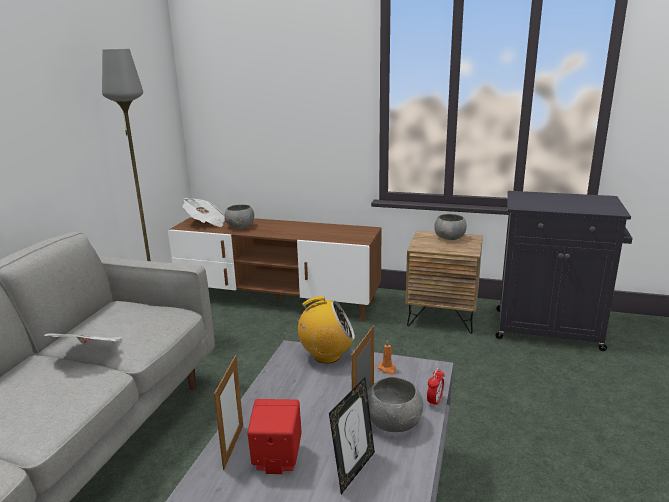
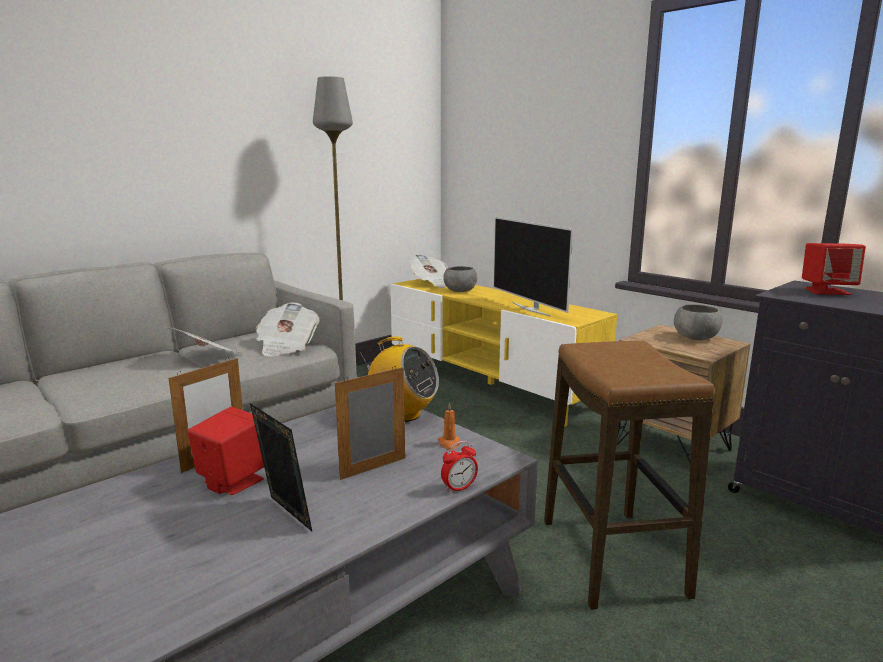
camera: 30 degrees right, 5 degrees down
(153, 319) = (286, 346): none -> newspaper
(278, 300) = (489, 384): brown tv stand -> yellow tv stand
(319, 235) = (531, 309): none -> television
(353, 470) = (284, 516): picture frame -> picture frame turned 105 degrees counterclockwise
(394, 422) = (385, 491): grey bowl -> none
(474, 409) = (612, 558): none -> stool
(537, 198) = (827, 291): none -> red speaker

